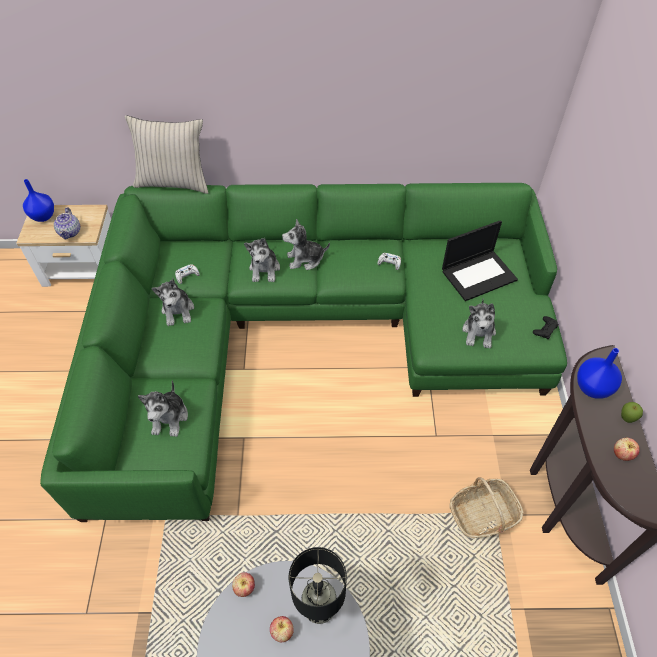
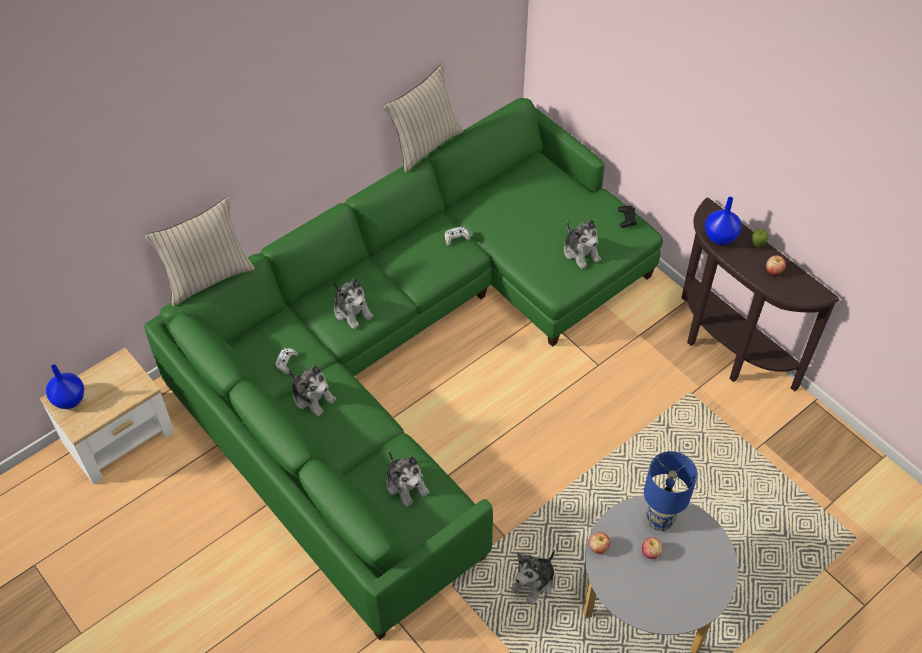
camera: 40 degrees left, 0 degrees up
(70, 232) = (120, 396): teapot -> none
(305, 259) = (379, 280): plush toy -> plush toy (534, 582)
(319, 607) = (659, 520): black table lamp -> blue table lamp
(412, 177) = (425, 145): none -> beige pillow
(479, 274) = (538, 203): laptop -> none
(483, 514) = (683, 399): basket -> none

